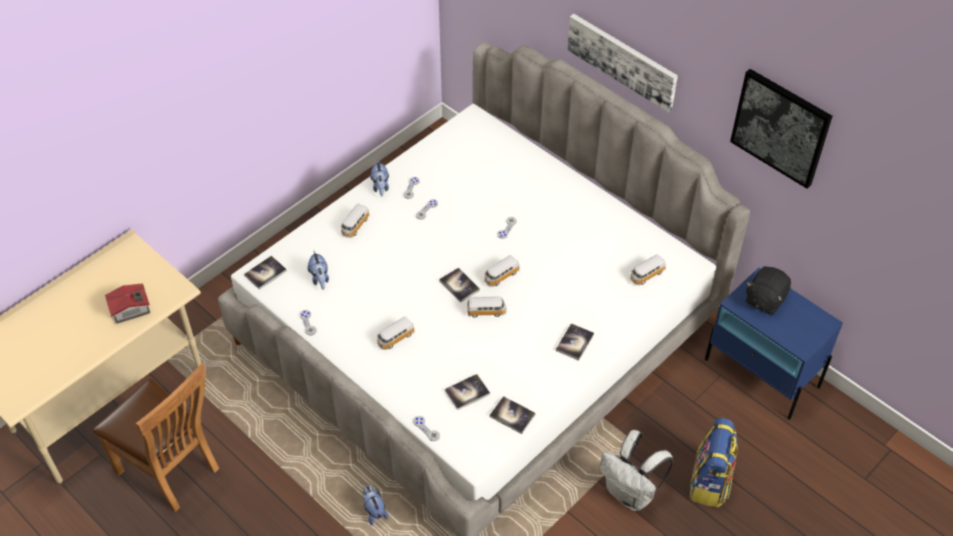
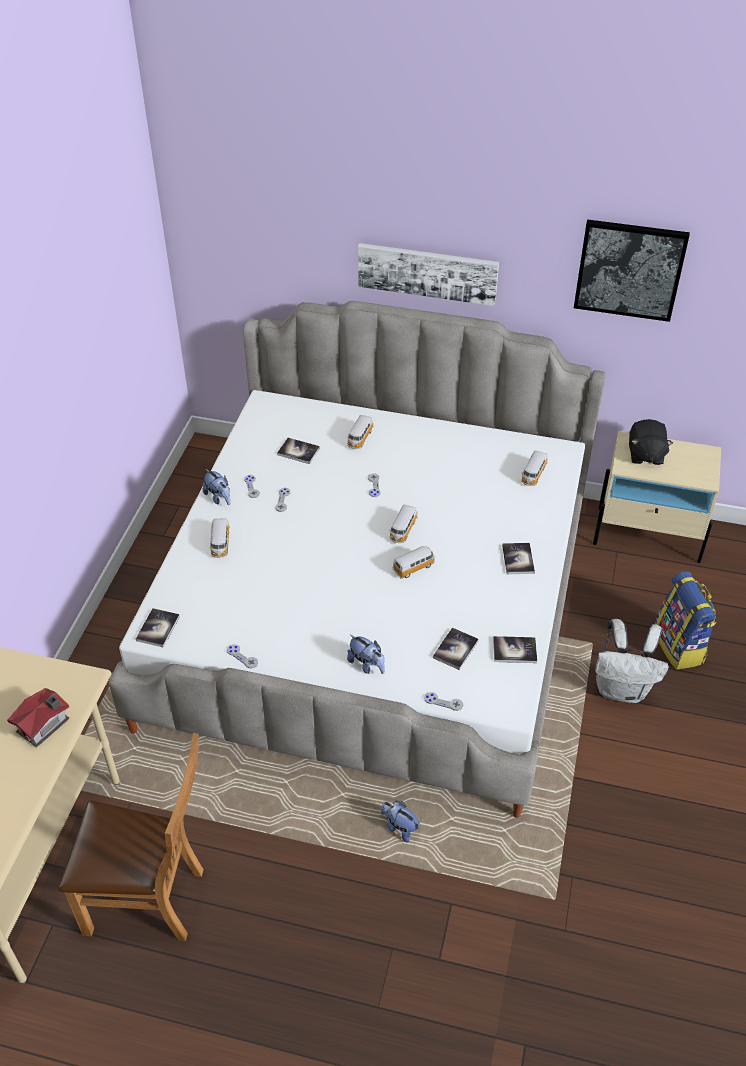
camera: 30 degrees left, 5 degrees down
(320, 278) = (222, 609): plush toy -> plush toy (367, 665)
(395, 338) = (345, 631): toy car -> toy car (359, 438)
(459, 285) = (369, 555): book -> book (298, 451)
(762, 373) = (649, 535): blue nightstand -> beige nightstand

